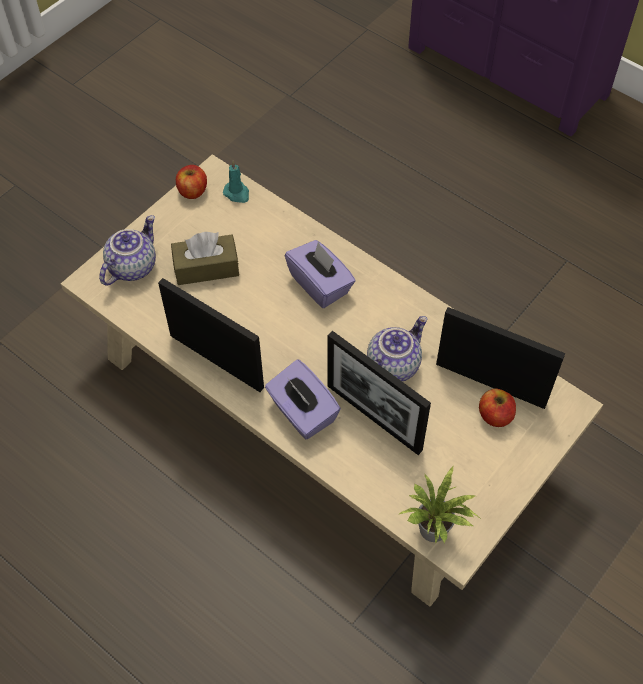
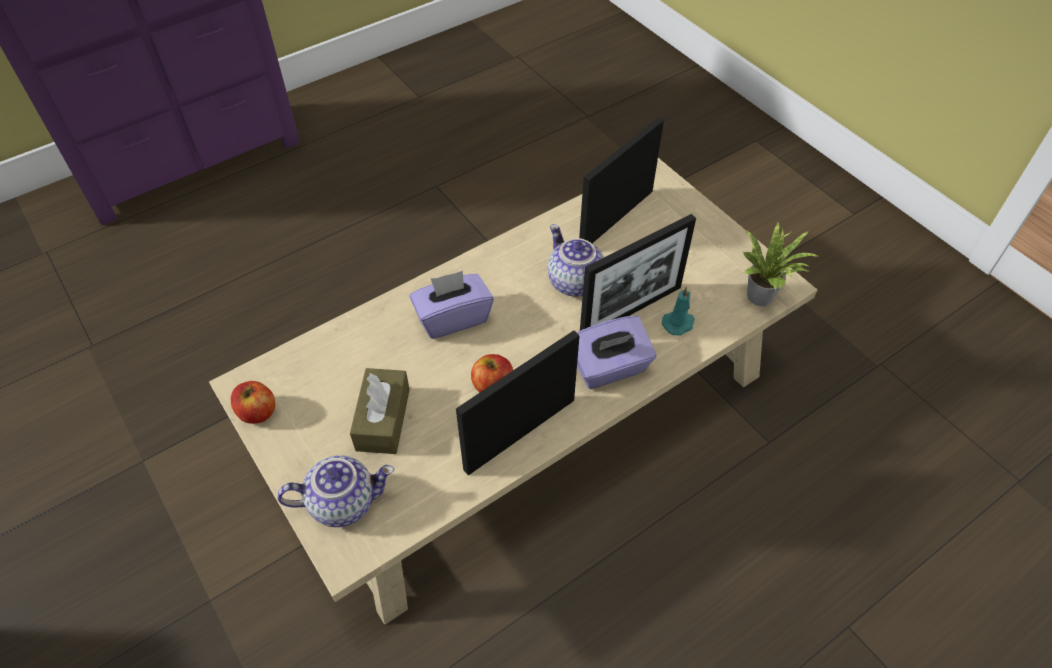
camera: 75 degrees left, 5 degrees down
(131, 266) = (343, 501): teapot -> teapot turned 120 degrees clockwise
(237, 193) = (286, 367): turquoise candle -> turquoise candle (679, 323)
(495, 415) = (651, 224): apple -> apple (492, 385)

